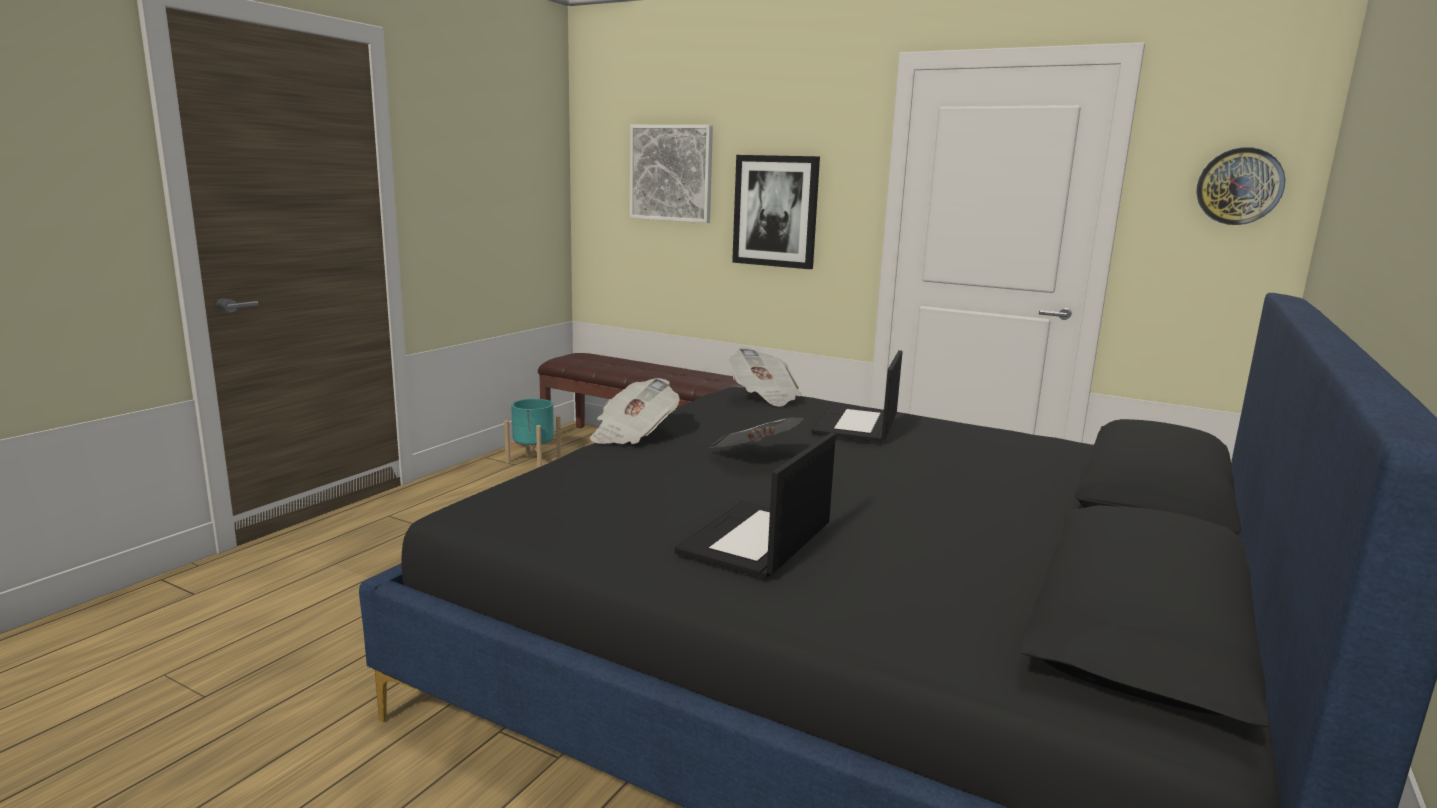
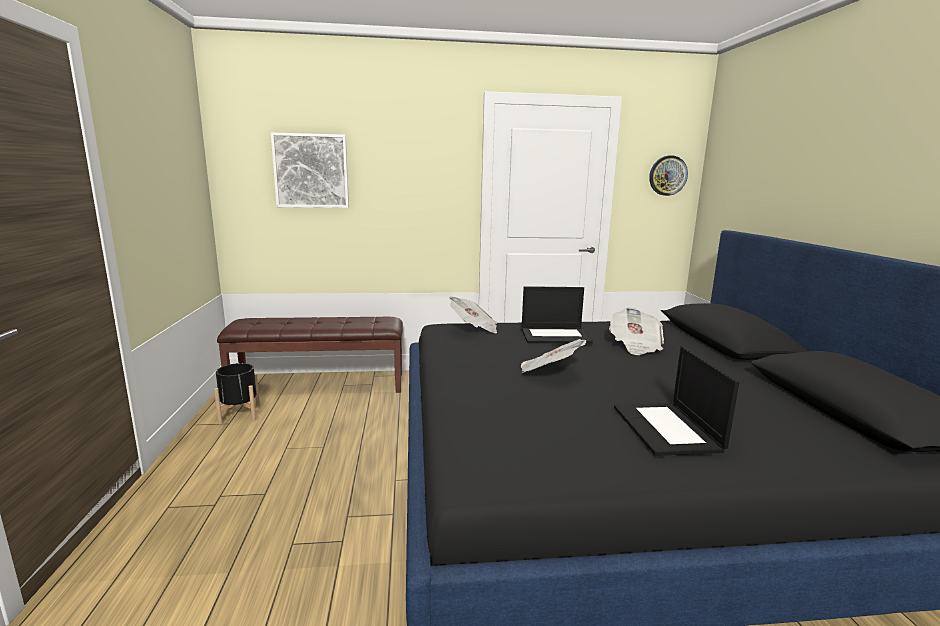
camera: 35 degrees left, 0 degrees up
(533, 459) = (239, 414): turquoise planter -> black planter
(632, 435) = (450, 377): newspaper -> newspaper (635, 346)
(775, 211) = (402, 197): picture -> none
(856, 425) = (555, 335): laptop -> laptop turned 75 degrees counterclockwise

